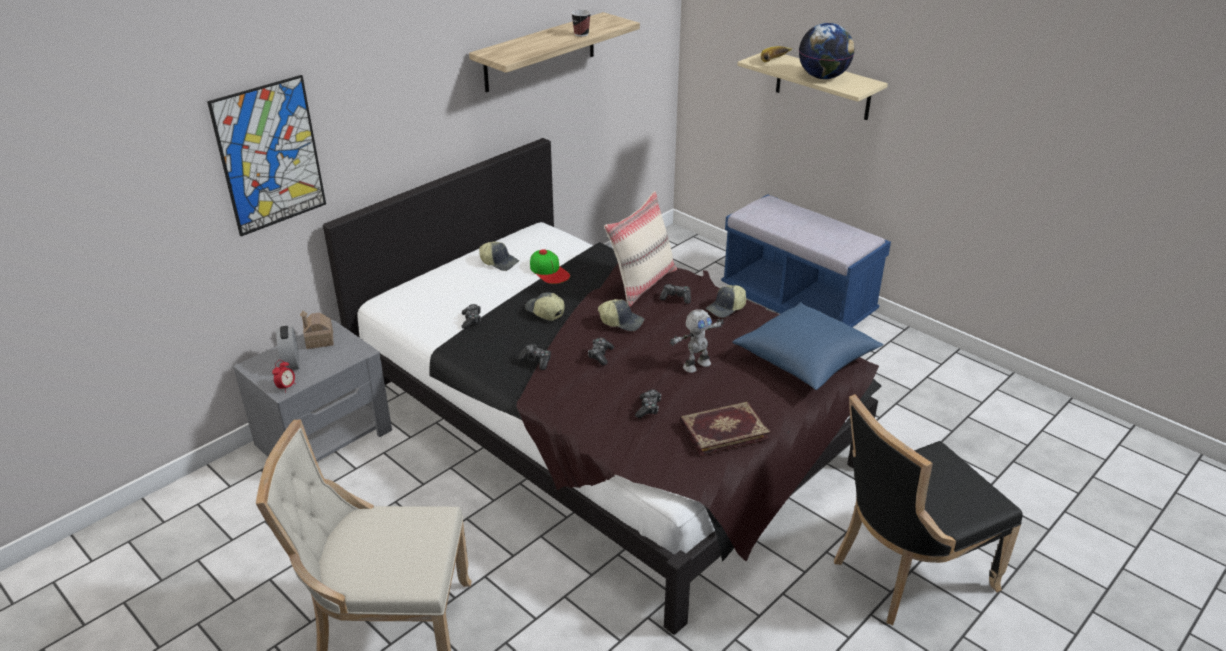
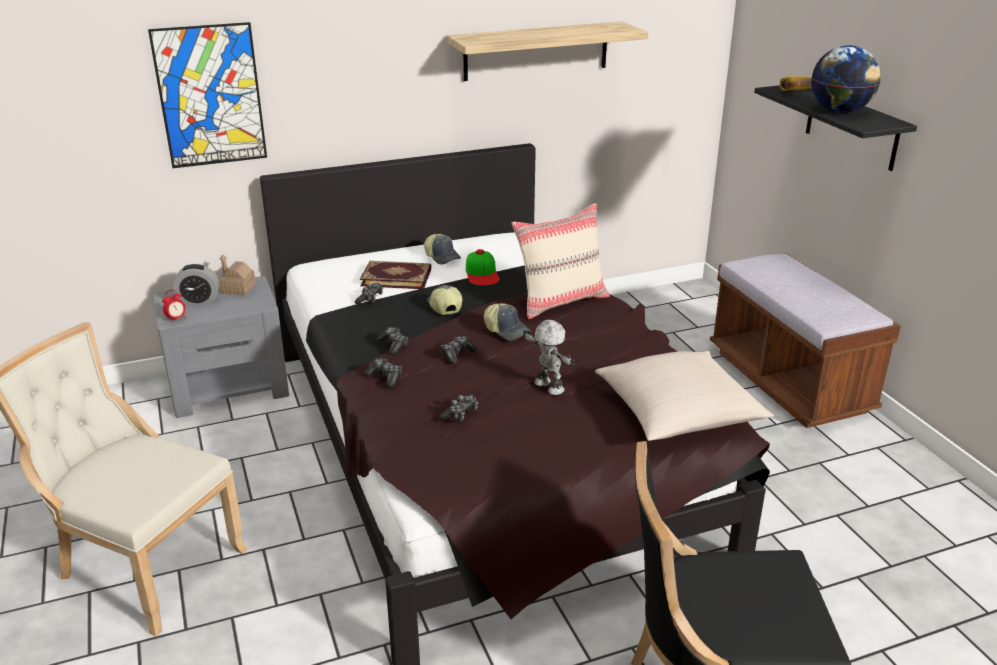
camera: 25 degrees right, 5 degrees down
(291, 362) = (199, 301): alarm clock -> alarm clock turned 105 degrees counterclockwise
(581, 34) = (574, 33): cup -> none
(676, 297) = (584, 321): game controller -> game controller (385, 377)
(696, 365) = (548, 387): toy robot -> toy robot turned 120 degrees counterclockwise
(723, 430) = (521, 456): book -> book (396, 277)
(726, 308) = (630, 343): cap -> none
(797, 302) = (788, 381): blue bench -> brown bench
(805, 360) = (678, 413): blue pillow -> beige pillow
(823, 85) = (851, 126): beige shelf -> black shelf

